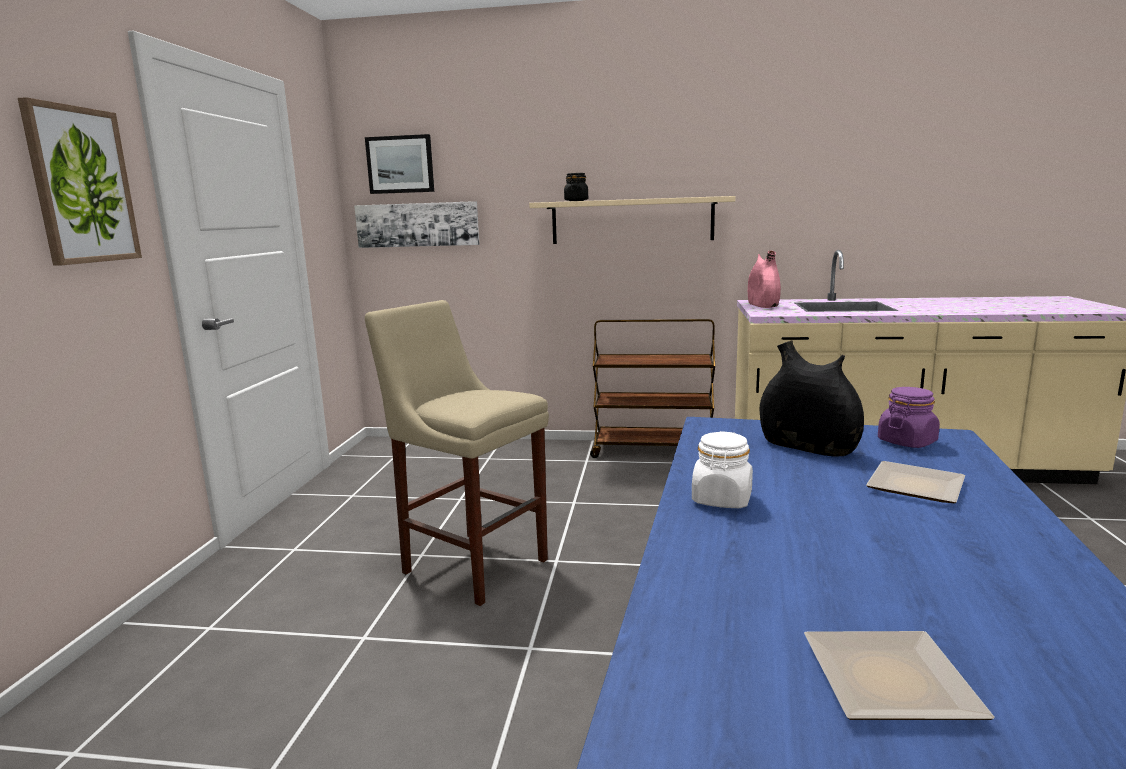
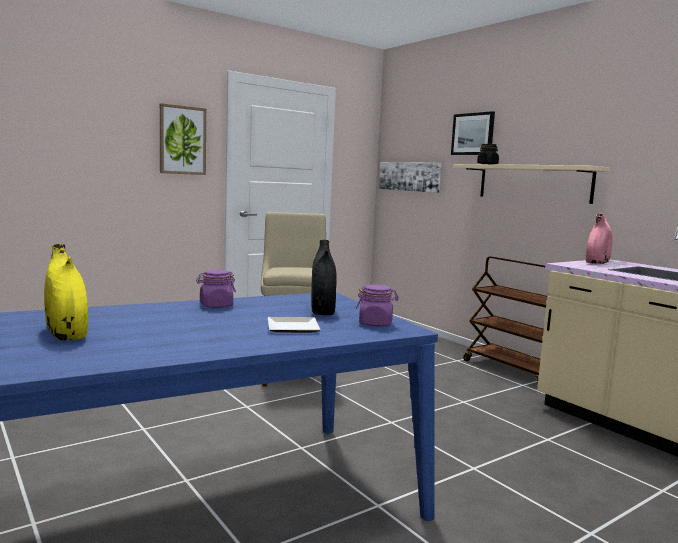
camera: 45 degrees right, 5 degrees down
(400, 164) = (406, 136): picture -> picture (473, 134)
(722, 499) = (216, 305): white jar -> purple jar
(886, 685) = (66, 333): plate -> yellow vase

